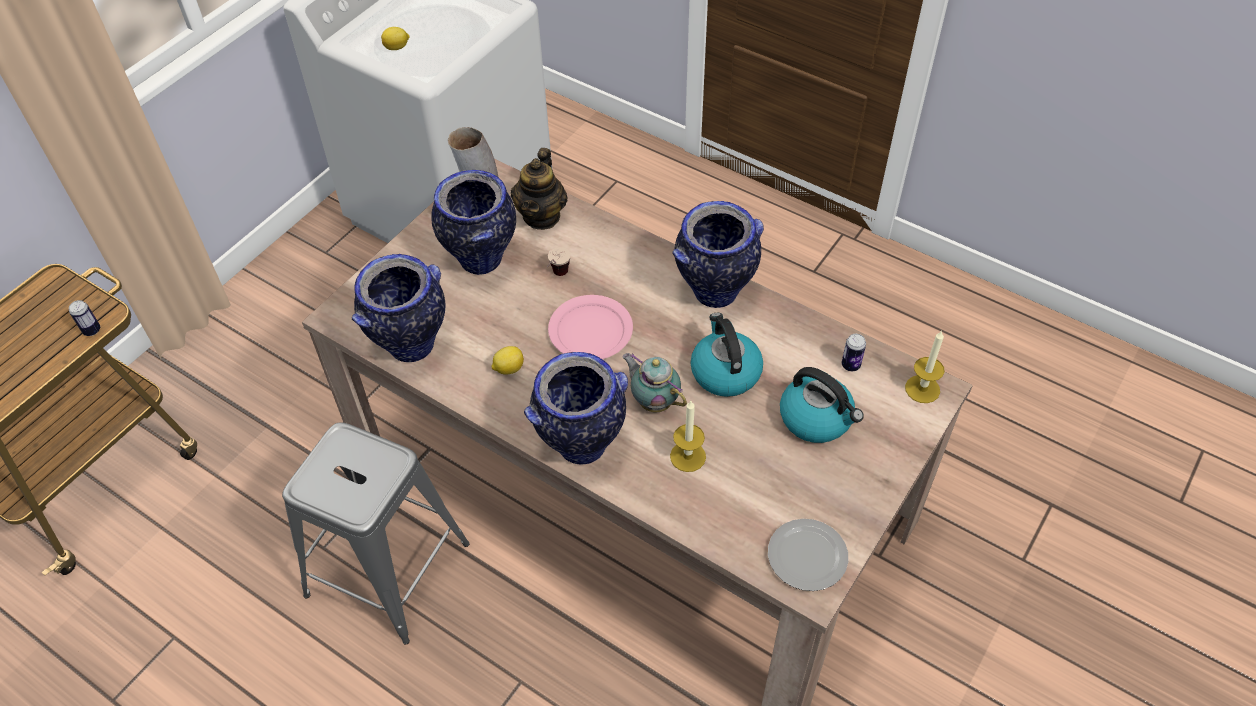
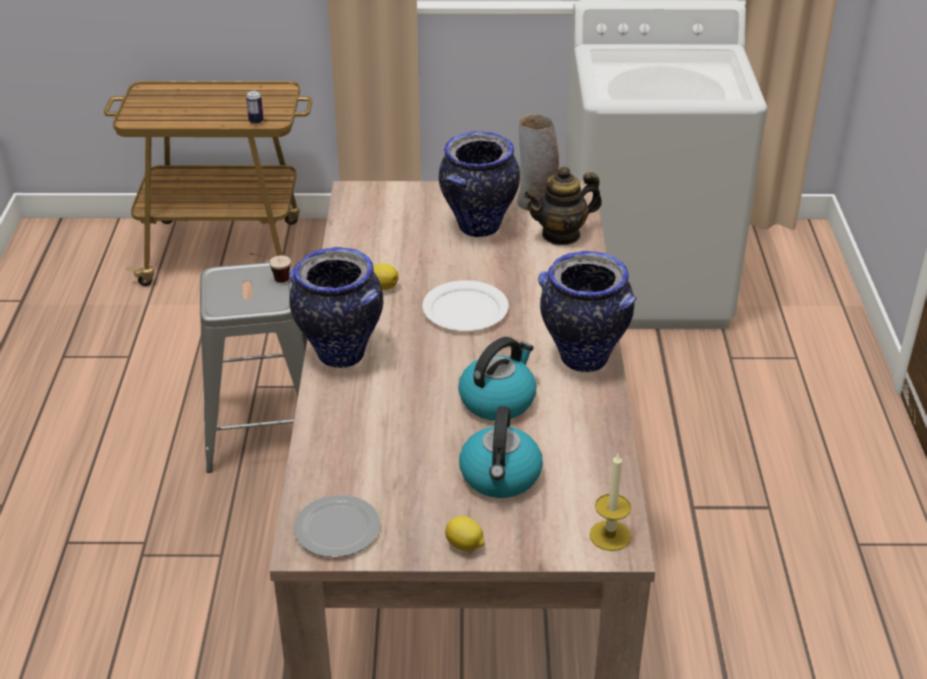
camera: 55 degrees right, 15 degrees down
(397, 47) = (619, 72): lemon -> lemon (465, 546)
(411, 347) = (357, 235): vase -> none
(557, 277) = (504, 270): cup -> cup (272, 280)
(591, 330) = (466, 310): pink plate -> white plate
(654, 401) = (424, 373): teapot -> none
(688, 456) = (383, 415): candle -> none
(850, 365) = (588, 475): can -> none

